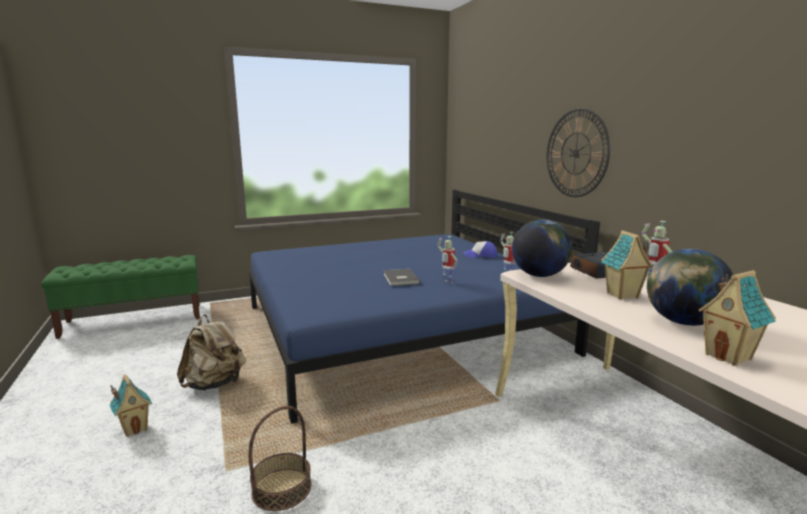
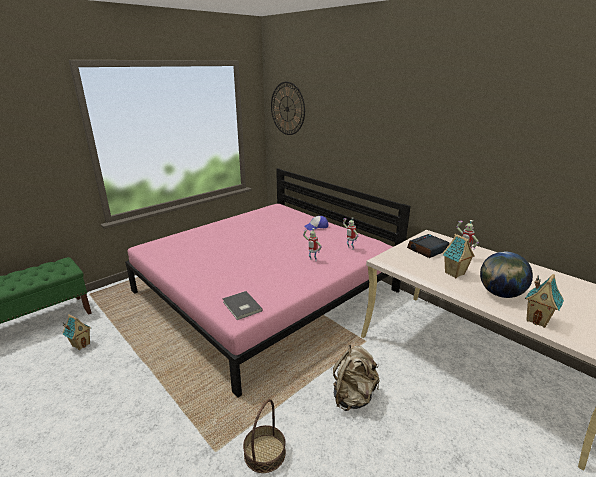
camera: 20 degrees left, 10 degrees up
(135, 428) = (113, 437): toy house -> toy house (81, 344)
(215, 384) = (152, 377): beige backpack -> beige backpack (353, 396)
(399, 279) = (276, 263): grey book -> grey book (241, 307)
(399, 328) = (266, 291): blue bed -> pink bed
(539, 275) = (395, 261): globe -> none
(576, 153) = (389, 155): wall clock -> wall clock (287, 108)

